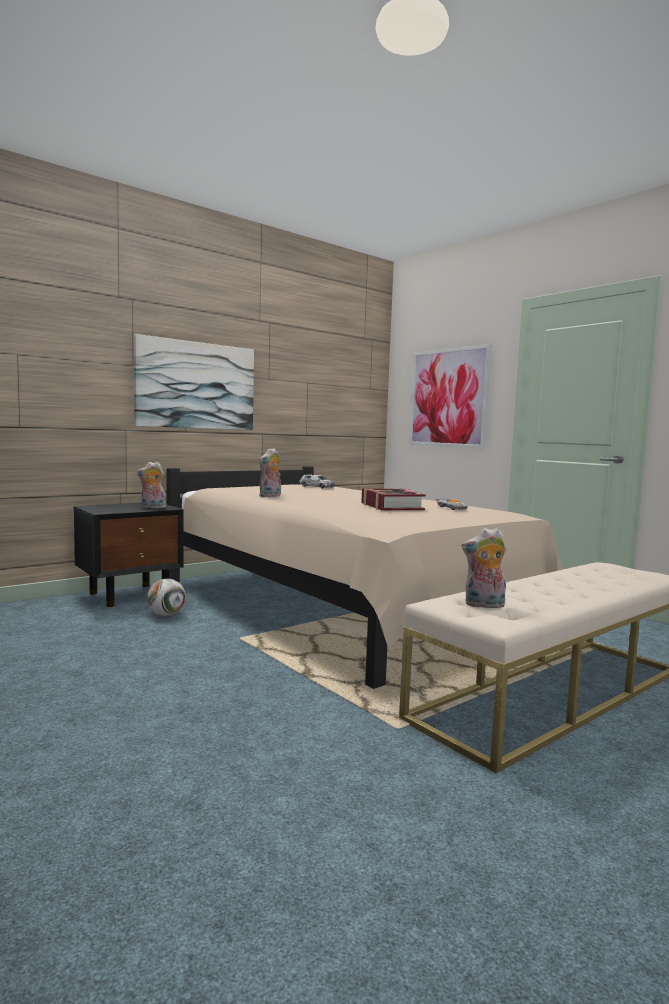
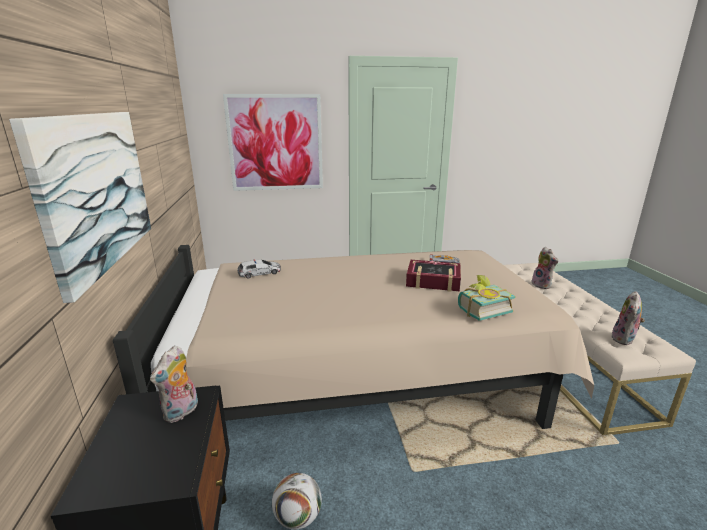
camera: 60 degrees left, 15 degrees up
(270, 496) = (321, 315): plush toy -> plush toy (542, 285)
(353, 515) = (481, 309): none -> book

